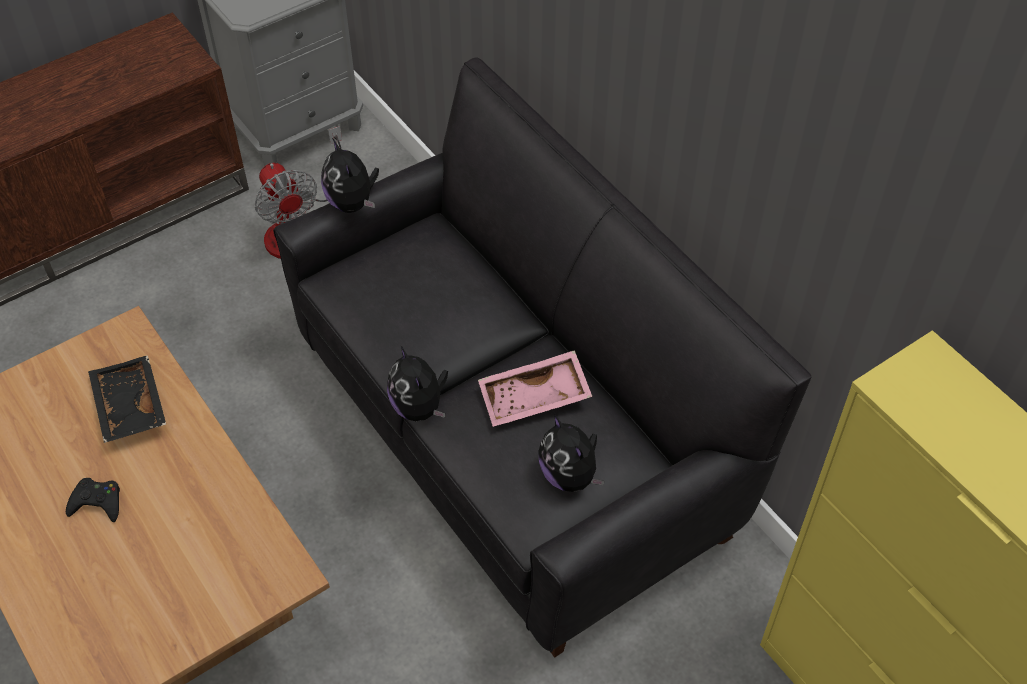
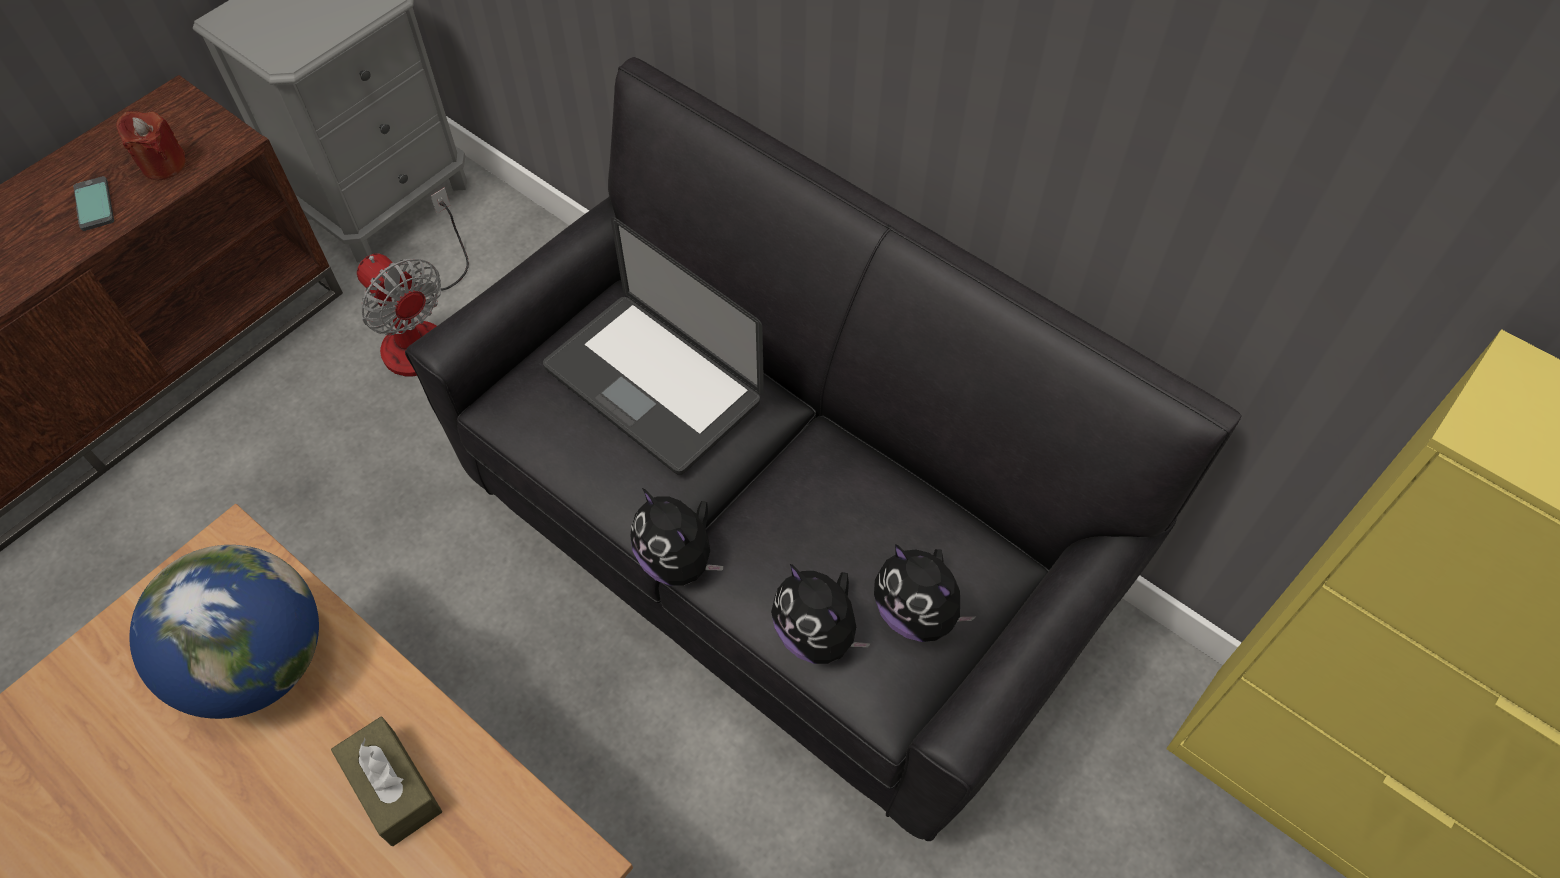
camera: 15 degrees left, 5 degrees up
(95, 91) = (94, 205): none -> phone
(97, 503) = (249, 827): black game controller -> none
(128, 407) = (258, 663): black tray -> globe
(147, 73) = (163, 165): none -> red candle
(191, 501) = (393, 787): none -> brown tissue box
(352, 203) = (507, 292): plush toy -> plush toy (817, 634)
(436, 287) = (652, 384): none -> laptop
(534, 399) = (834, 514): pink tray -> none

